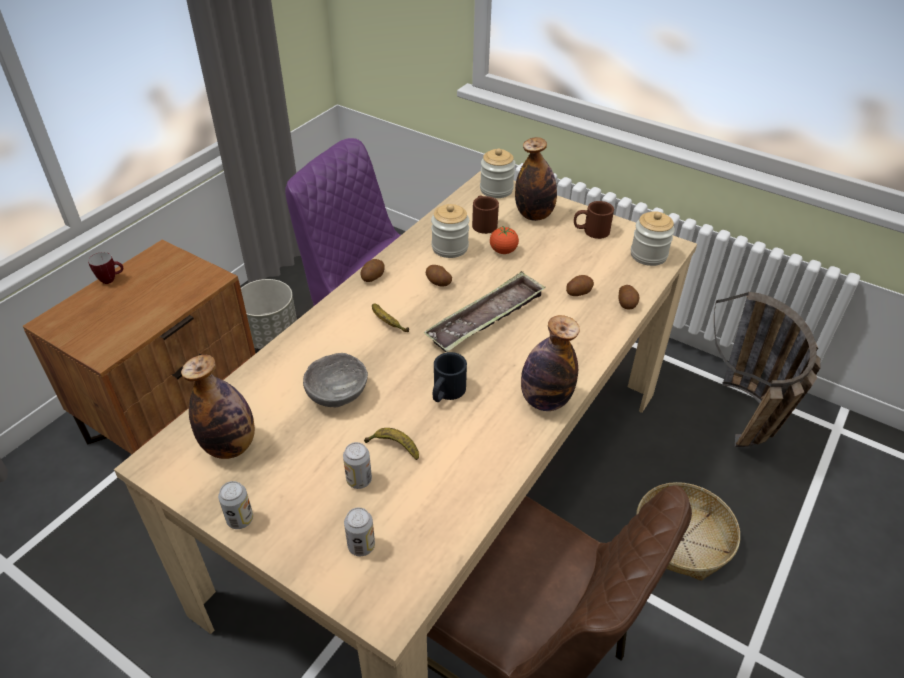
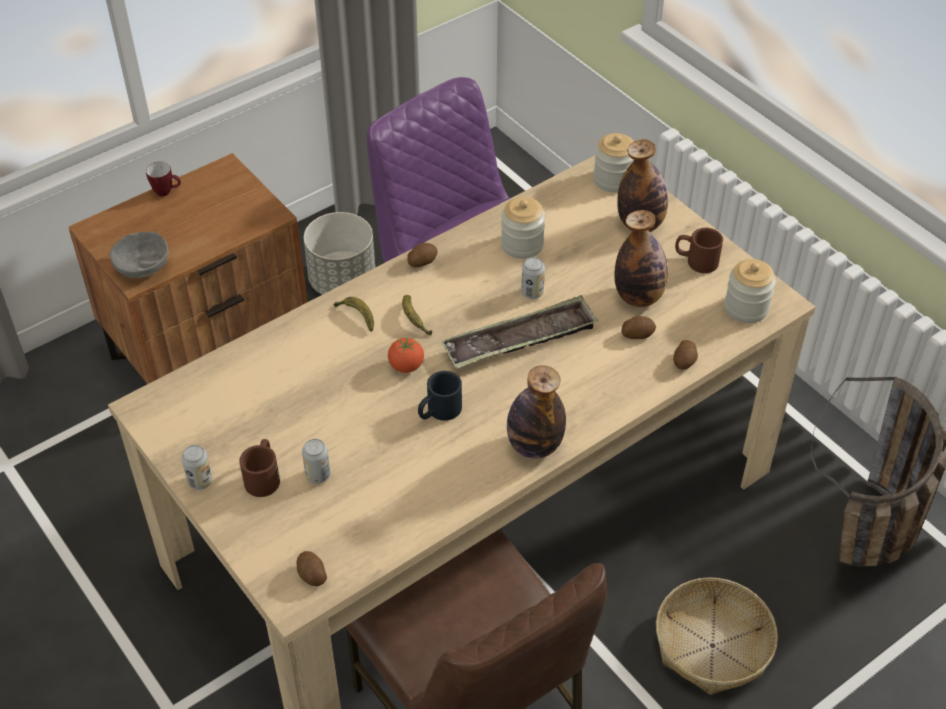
camera: 20 degrees right, 5 degrees up
(230, 446) = (215, 410): bottle -> bottle (638, 297)
(337, 394) = (332, 384): grey bowl -> grey bowl (143, 267)
(361, 546) = (295, 535): can -> can (532, 293)
(393, 447) = (363, 453): banana -> banana (357, 316)
(438, 282) = (488, 285): potato -> potato (311, 575)
(483, 223) = (575, 221): brown mug -> brown mug (263, 476)
(503, 251) = (579, 263): tomato -> tomato (406, 366)

